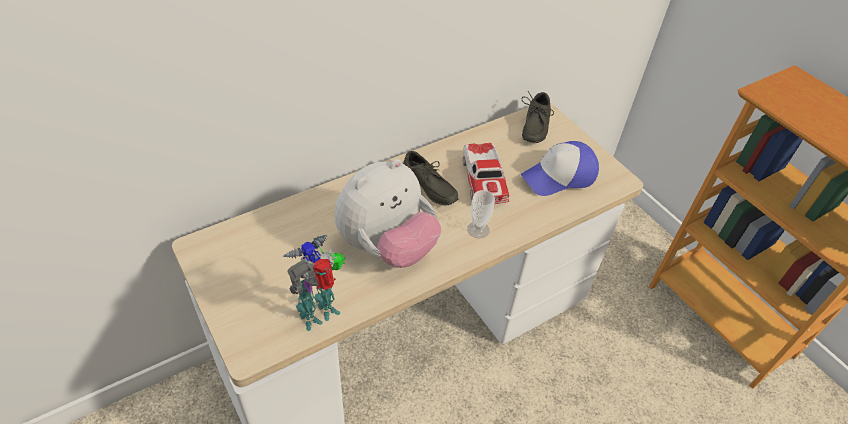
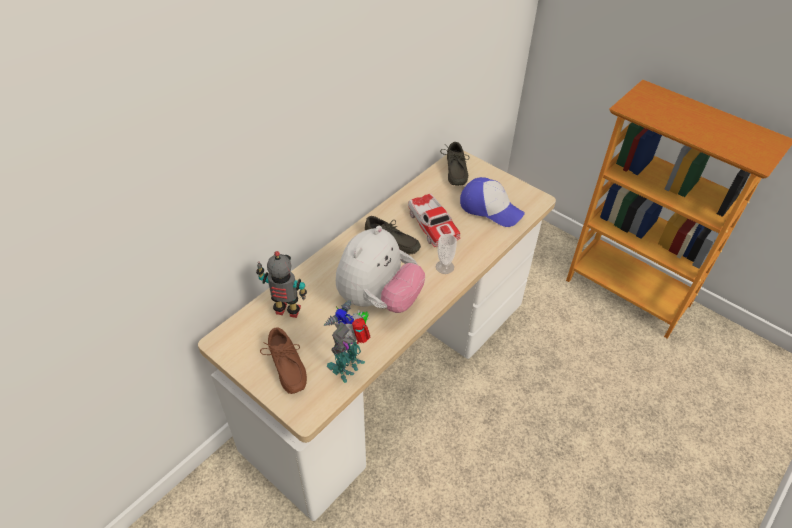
camera: 15 degrees left, 0 degrees up
(250, 295) = (285, 368): none -> brown shoe
(281, 234) = (287, 312): none -> toy robot
(559, 176) = (490, 208): cap -> cap turned 105 degrees counterclockwise

